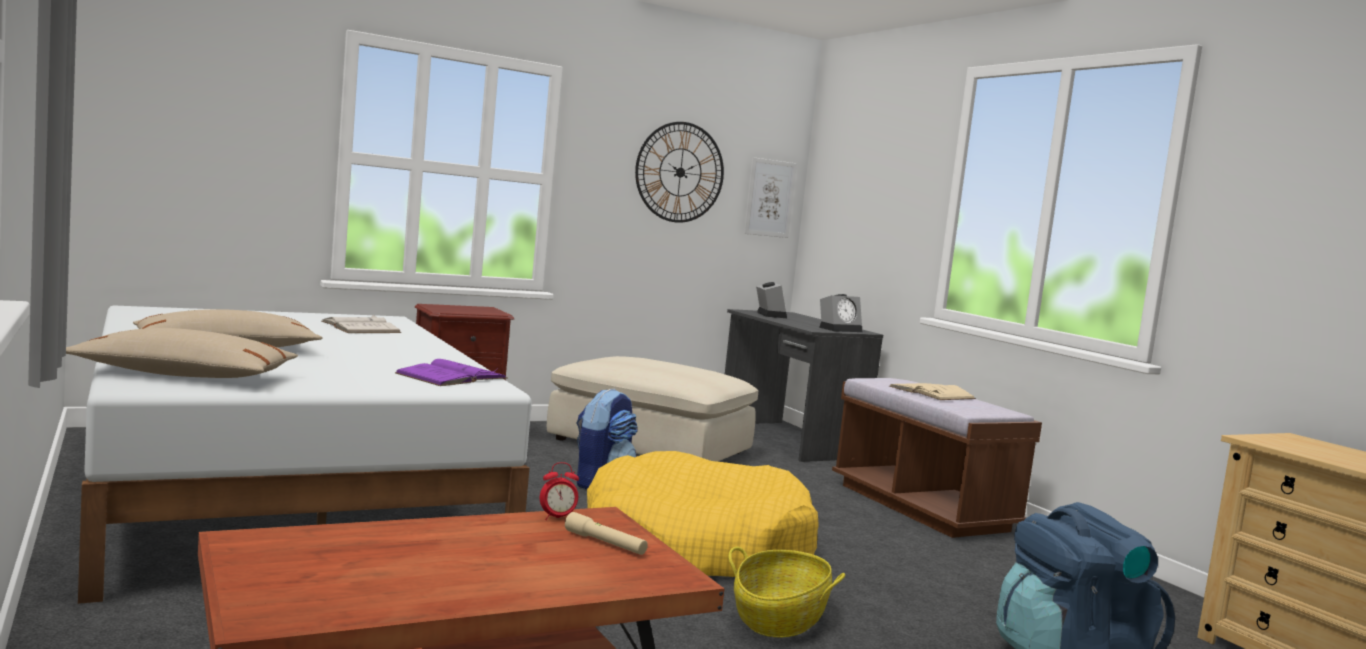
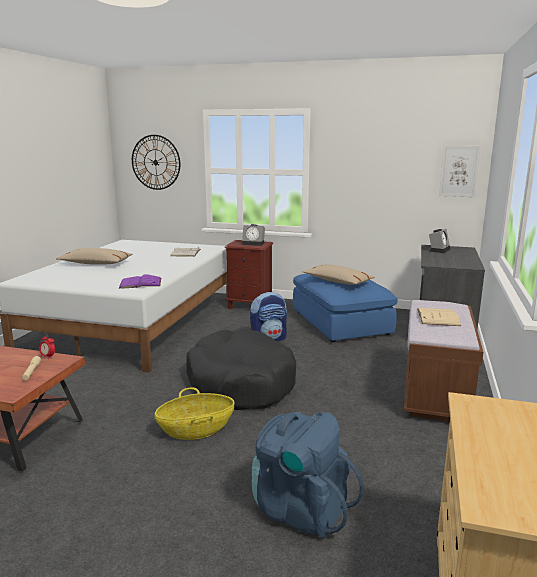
camera: 45 degrees right, 10 degrees up
(184, 375) = (45, 276): beige pillow -> beige pillow (337, 282)
(651, 446) = (341, 323): beige ottoman -> blue ottoman
(680, 172) = (389, 160): wall clock -> wall clock (155, 162)
(697, 546) = (241, 383): yellow dog bed -> black dog bed
(840, 329) = (457, 264): alarm clock -> alarm clock (254, 243)

